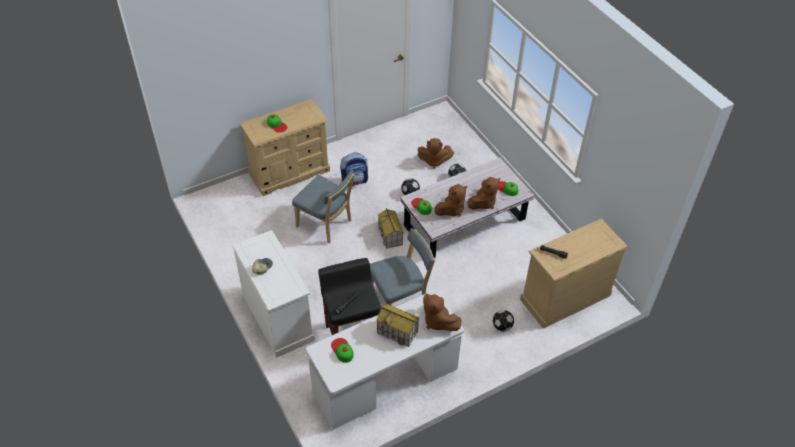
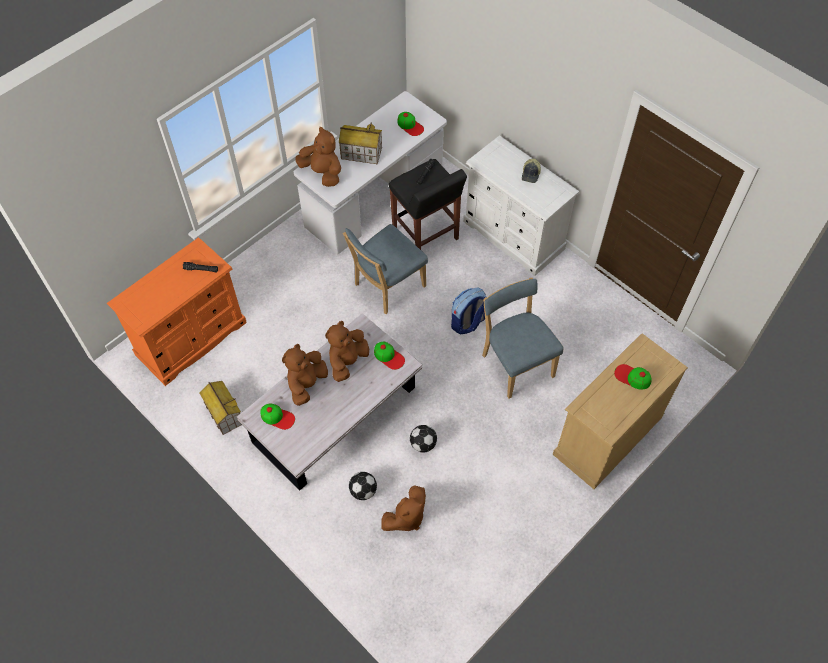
camera: 165 degrees right, 10 degrees up
(326, 225) = (516, 363): blue chair -> blue chair turned 45 degrees clockwise
(354, 181) = (509, 446): backpack -> backpack (468, 323)
(390, 236) = (427, 368): toy house -> toy house (224, 414)
(434, 161) = (406, 518): brown plush toy -> brown plush toy turned 150 degrees clockwise
(502, 327) = (263, 284): football -> none
(564, 297) = (191, 338): beige dresser -> orange dresser

